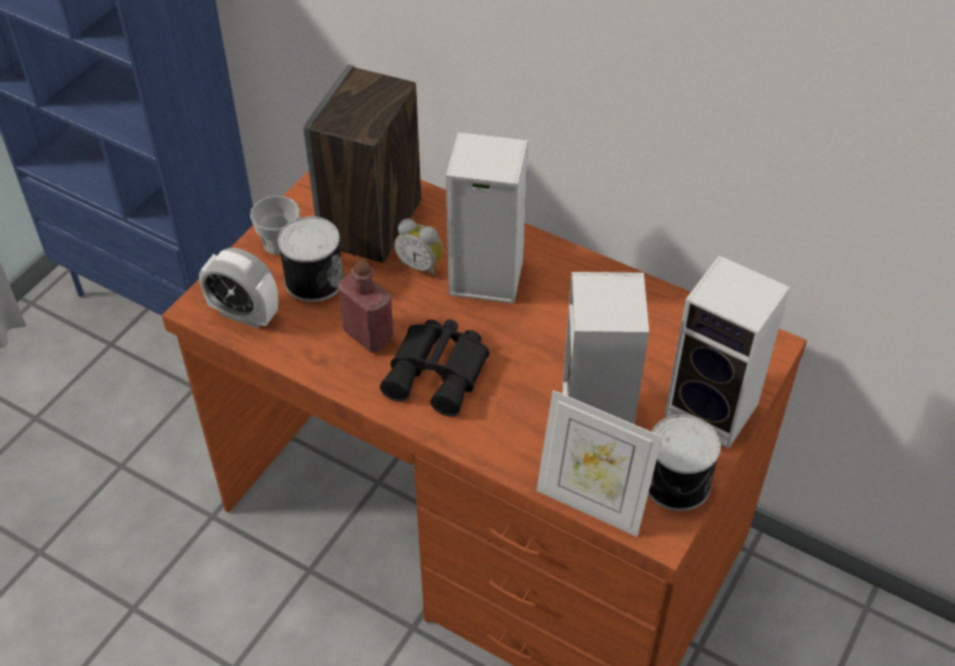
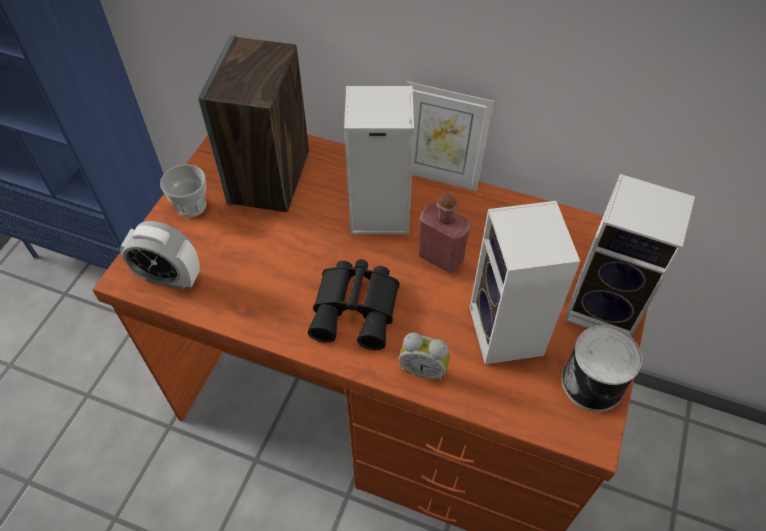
camera: 10 degrees left, 5 degrees up
(313, 279) = (227, 235): can -> none
(368, 335) = (286, 281): red bottle -> red bottle (441, 257)
(421, 265) = (320, 210): alarm clock -> alarm clock (423, 368)
(591, 504) = (522, 418): picture frame -> picture frame (439, 175)

